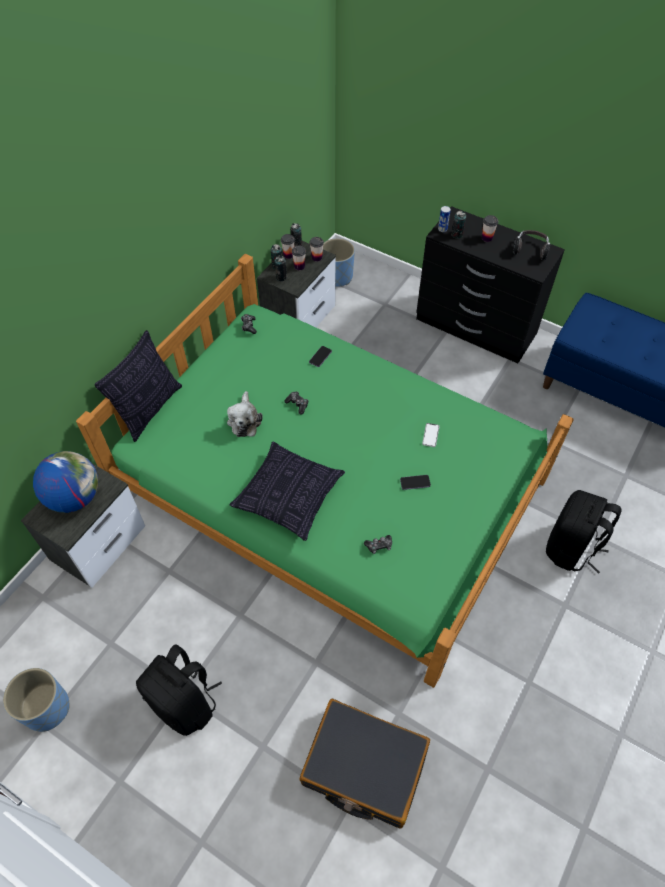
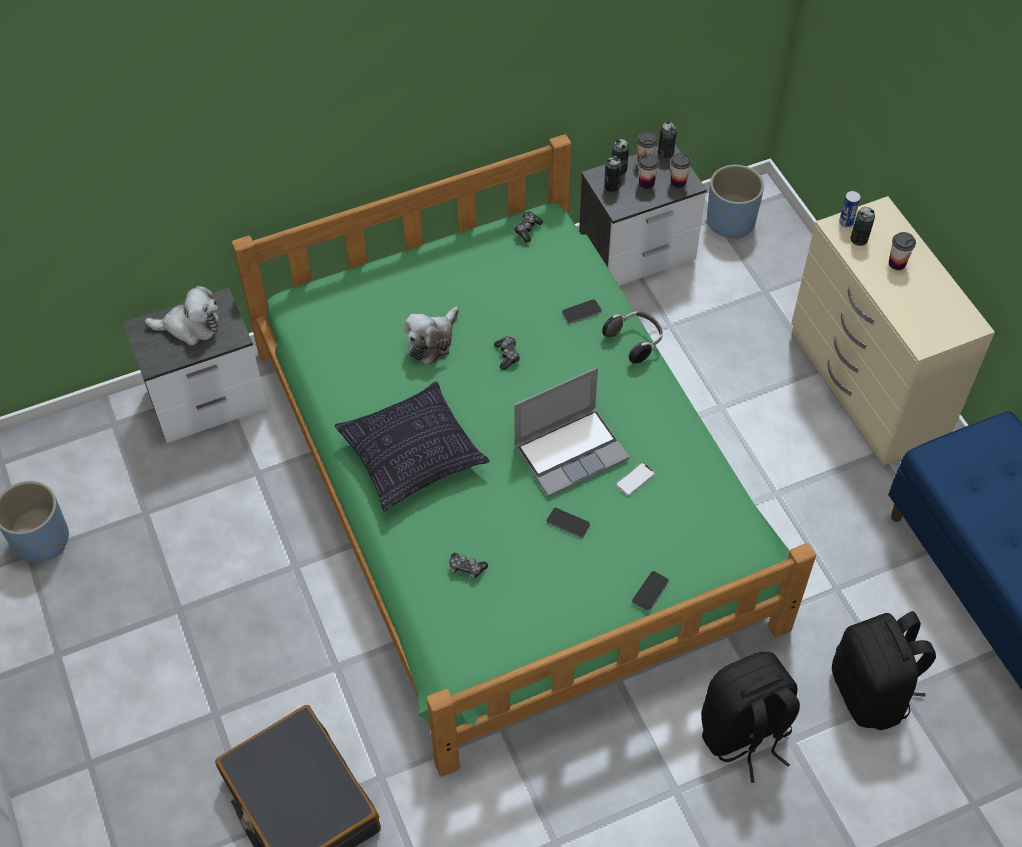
camera: 35 degrees right, 0 degrees up
(74, 497) = (190, 326): globe -> plush toy
(149, 409) = (341, 271): pillow -> none
(185, 703) = (173, 620): black backpack -> black backpack (871, 692)
(381, 439) = (571, 451): none -> laptop
(476, 327) = (866, 386): black dresser -> beige dresser
(493, 494) = (650, 591): none -> phone
(530, 250) = (943, 309): headphones -> headphones (635, 341)

